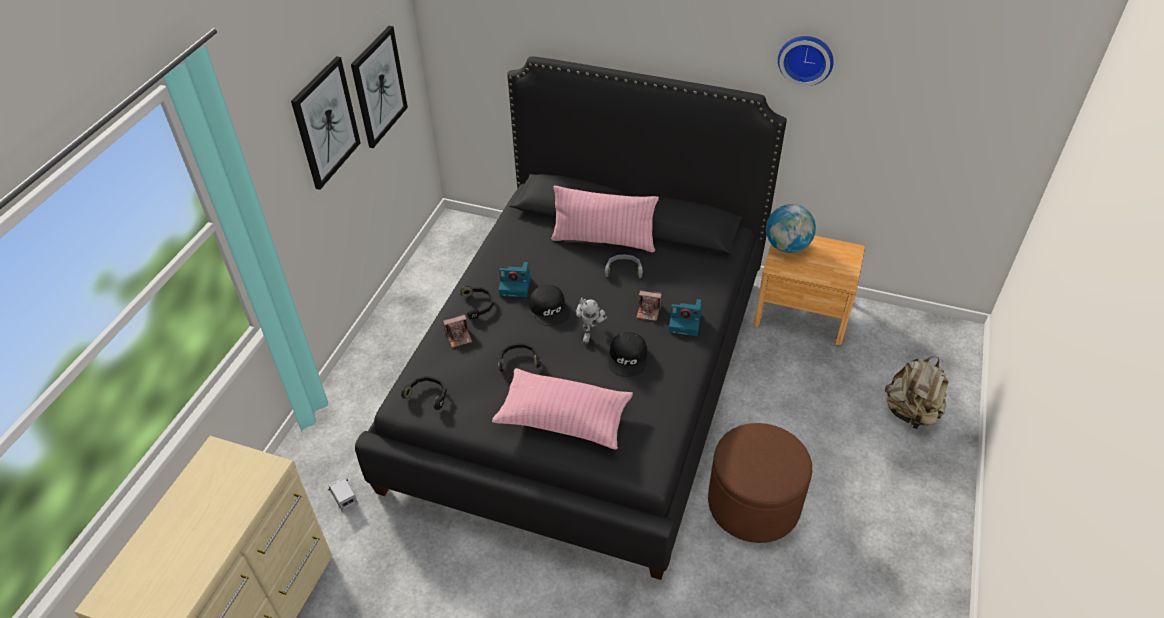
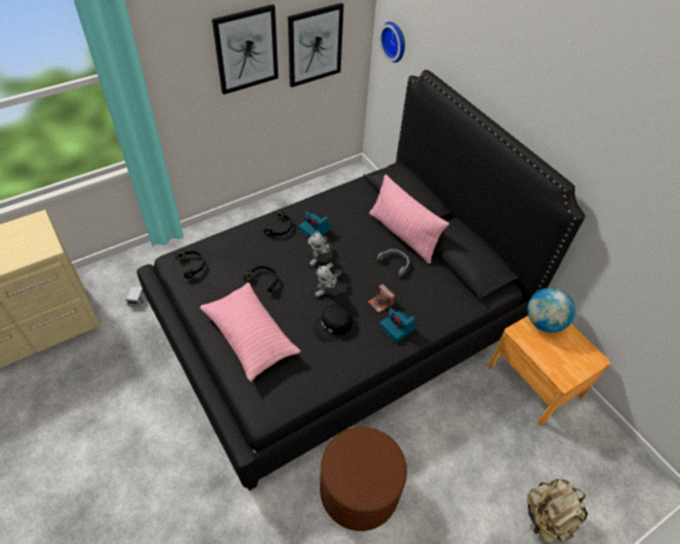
camera: 35 degrees right, 5 degrees up
(459, 337) = (247, 240): camera -> none
(550, 309) = (319, 258): black cap -> toy robot
(806, 58) = (625, 171): wall clock -> wall clock (395, 41)

